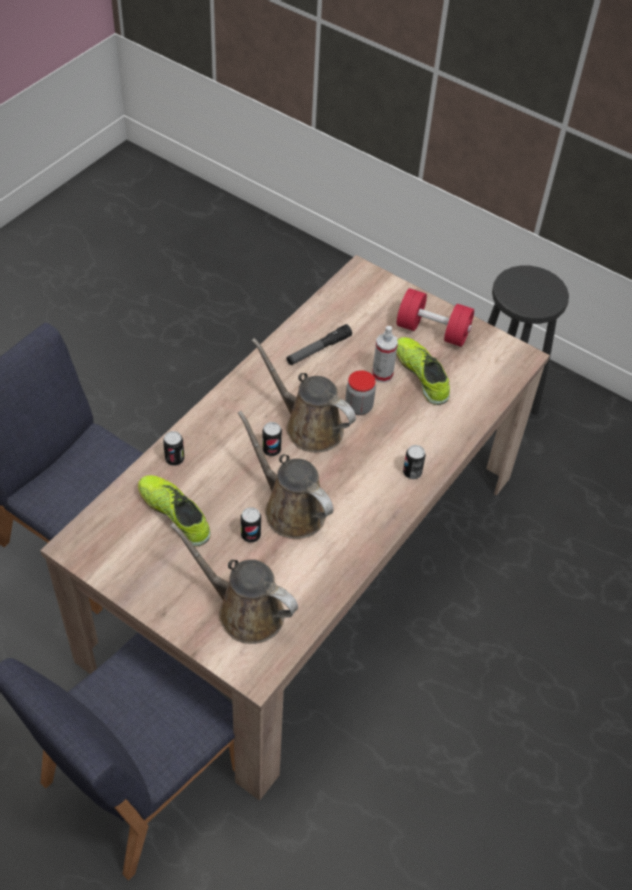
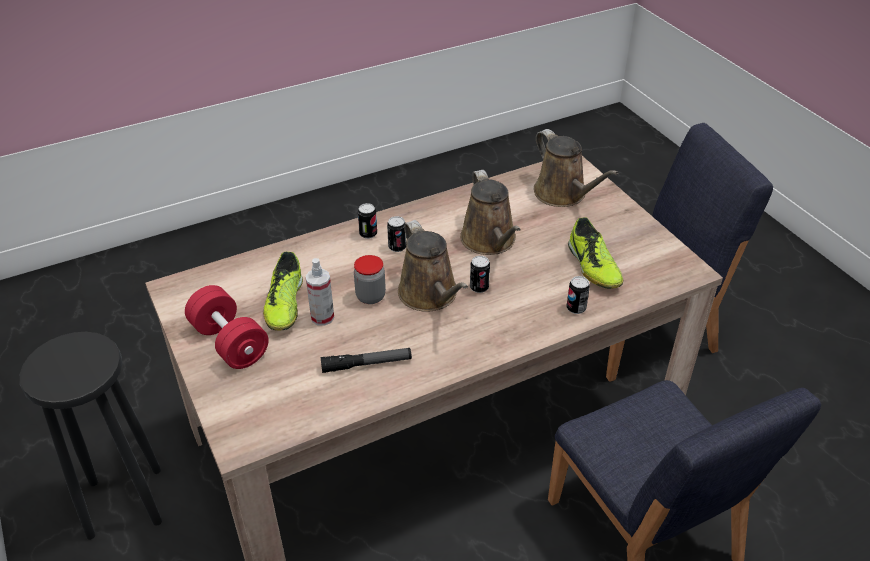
camera: 150 degrees left, 10 degrees down
(251, 535) = (534, 234): can -> can (397, 247)

